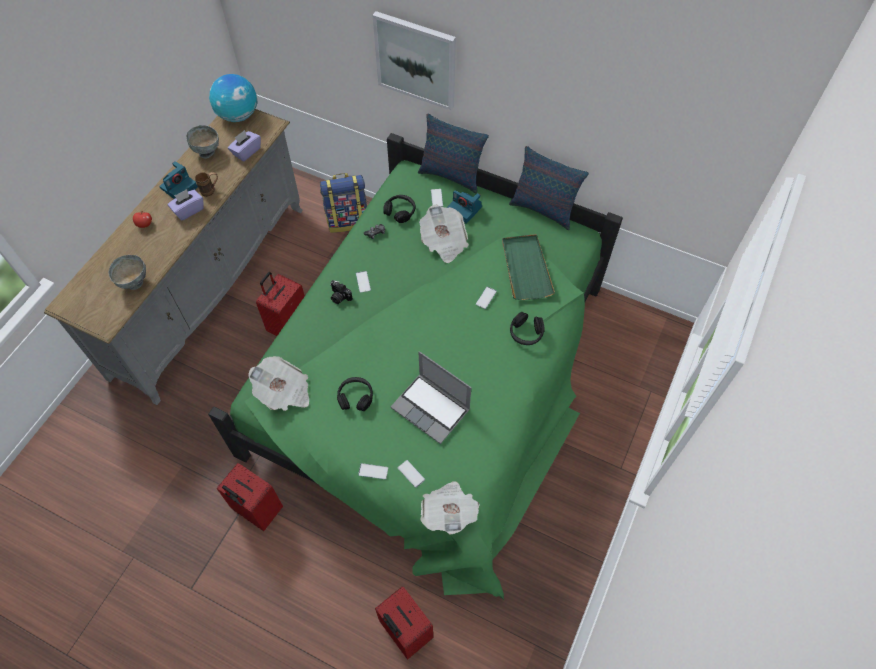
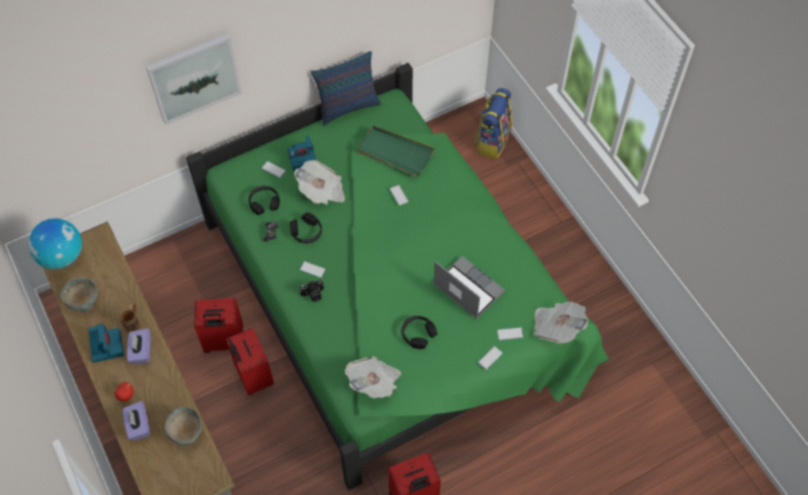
camera: 55 degrees left, 0 degrees up
(246, 151) = (113, 272): purple tissue box -> purple tissue box (139, 426)
(348, 220) = (181, 266): backpack -> backpack (492, 140)
(404, 631) = (586, 443): red suitcase -> red suitcase (223, 342)
(432, 408) = (467, 288): laptop -> laptop turned 120 degrees counterclockwise
(451, 176) = (259, 146): blue pillow -> none
(526, 333) = (451, 189): black headphones -> black headphones (307, 232)

